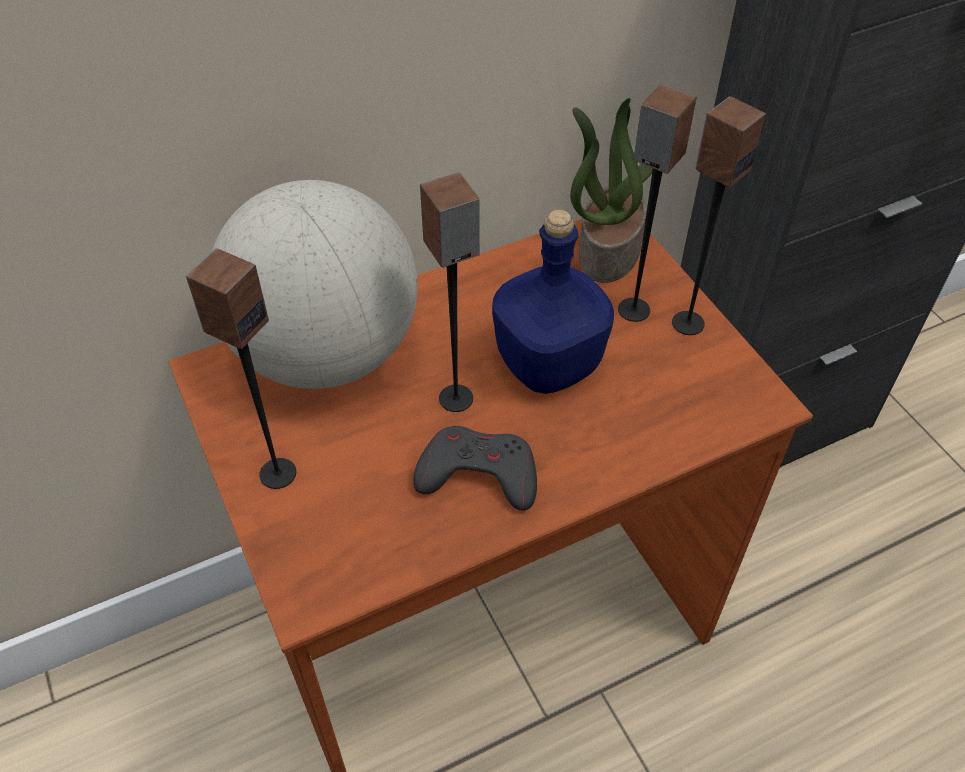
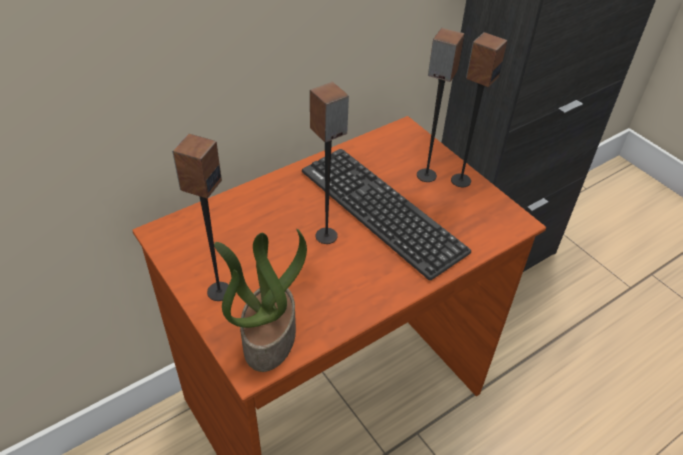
camera: 10 degrees left, 5 degrees down
(325, 353) = (237, 216): globe -> none
(478, 474) = (349, 279): grey game controller -> none
(550, 364) = (381, 210): blue bottle -> keyboard
(608, 249) = (403, 142): potted plant -> potted plant (268, 337)

